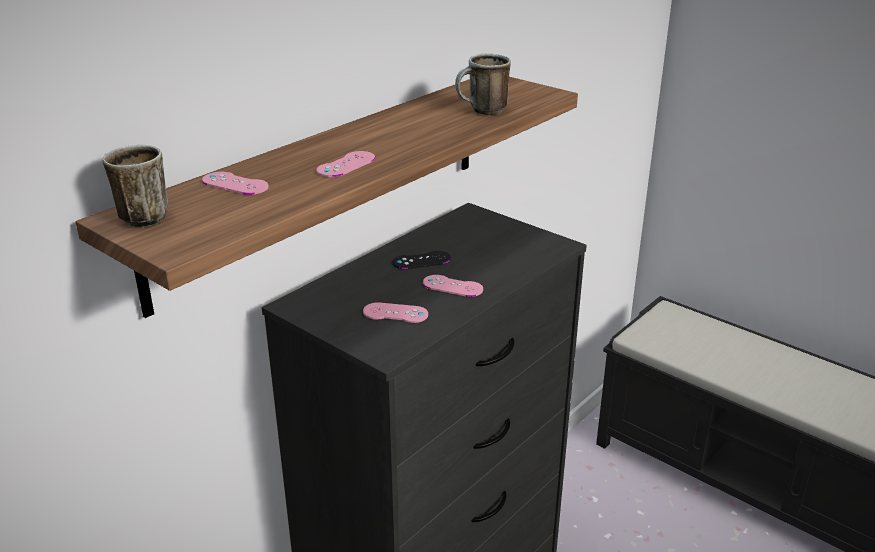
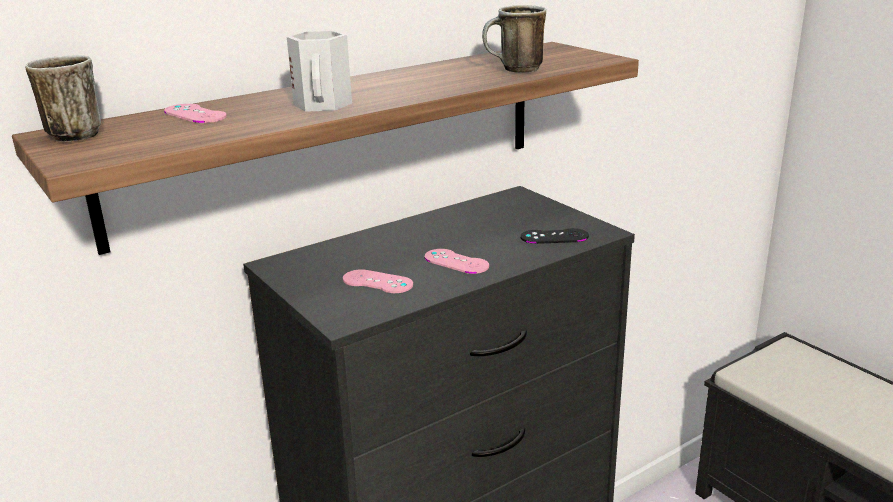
camera: 15 degrees right, 5 degrees down
(346, 164) = (324, 105): pink game controller -> white mug
(421, 260) = (437, 235): black game controller -> black game controller (554, 237)

